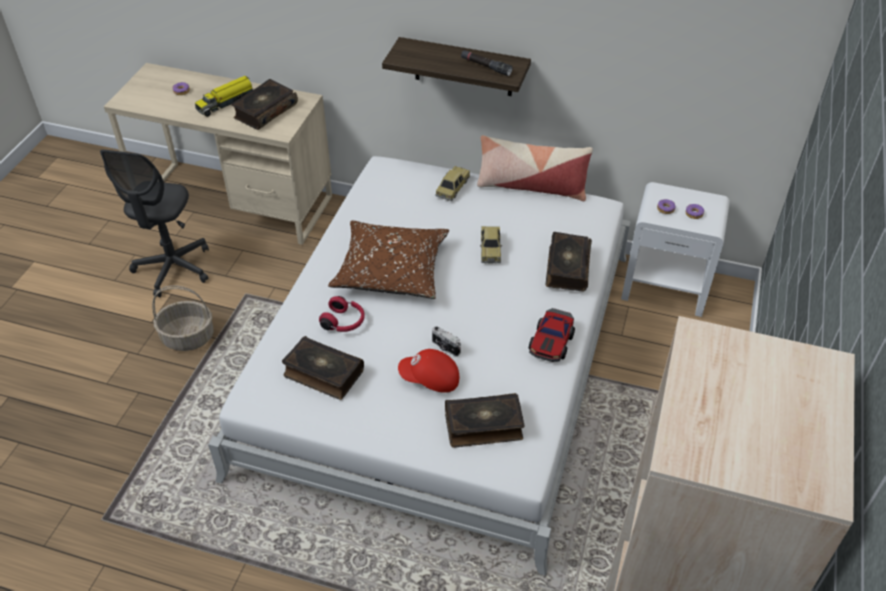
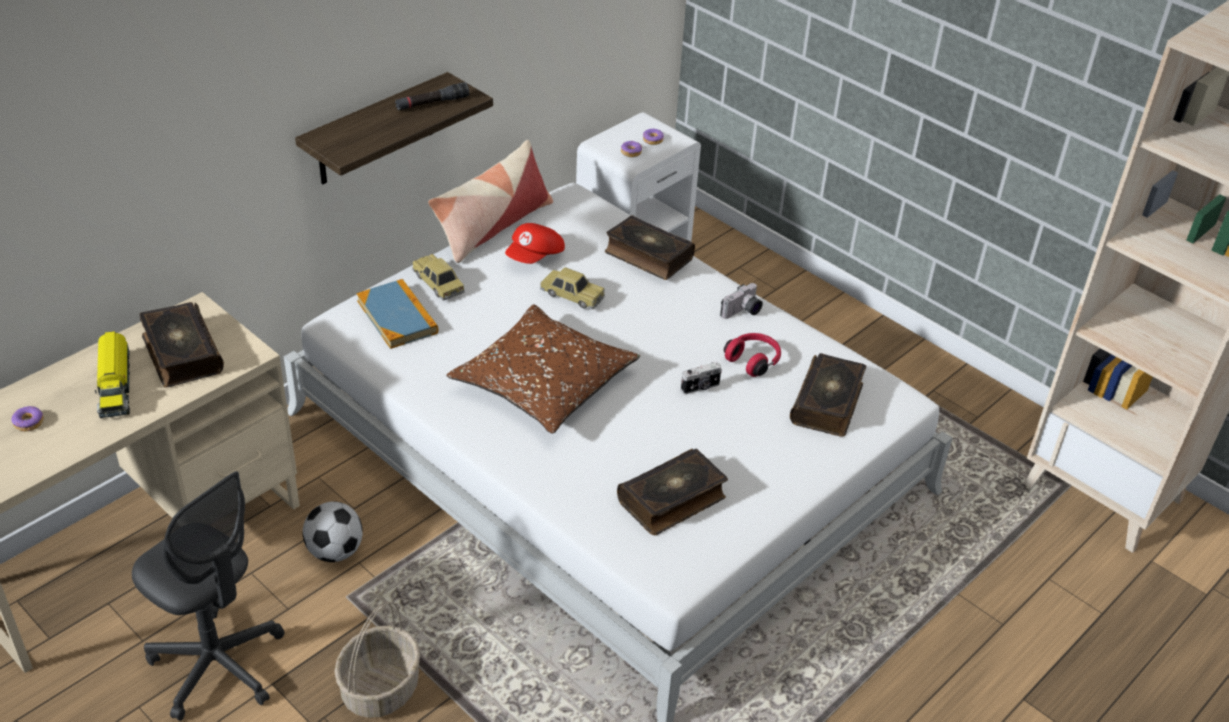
camera: 65 degrees left, 5 degrees down
(277, 274) = (335, 551): none -> football
(344, 322) = (601, 453): red headphones -> red headphones (753, 360)
(407, 185) = (397, 317): none -> book
(430, 379) = (738, 417): red cap -> red cap (535, 256)
(551, 342) = (742, 312): toy car -> camera

